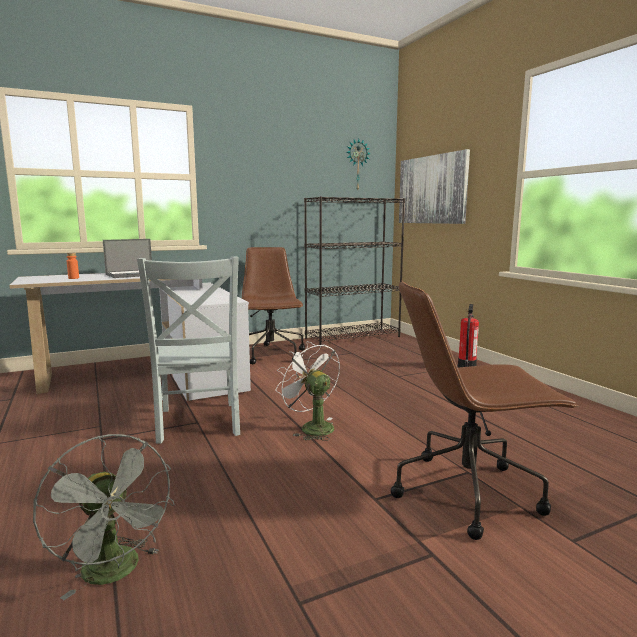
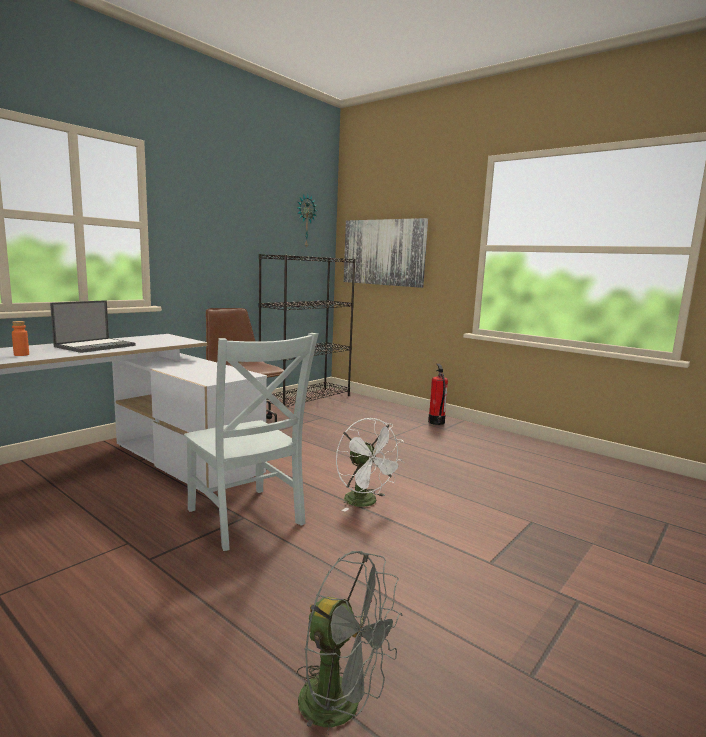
camera: 25 degrees left, 0 degrees up
(311, 427) = (366, 503): white fan -> white fan turned 150 degrees counterclockwise
(469, 492) = (550, 539): brown office chair -> none

